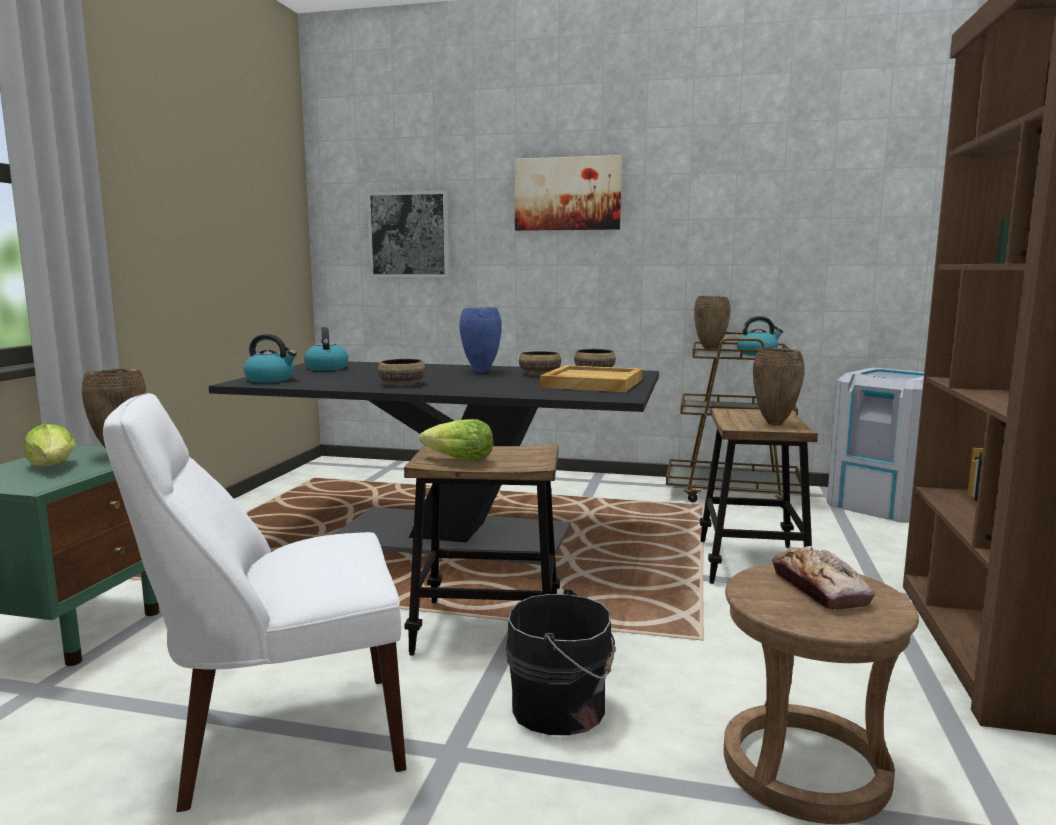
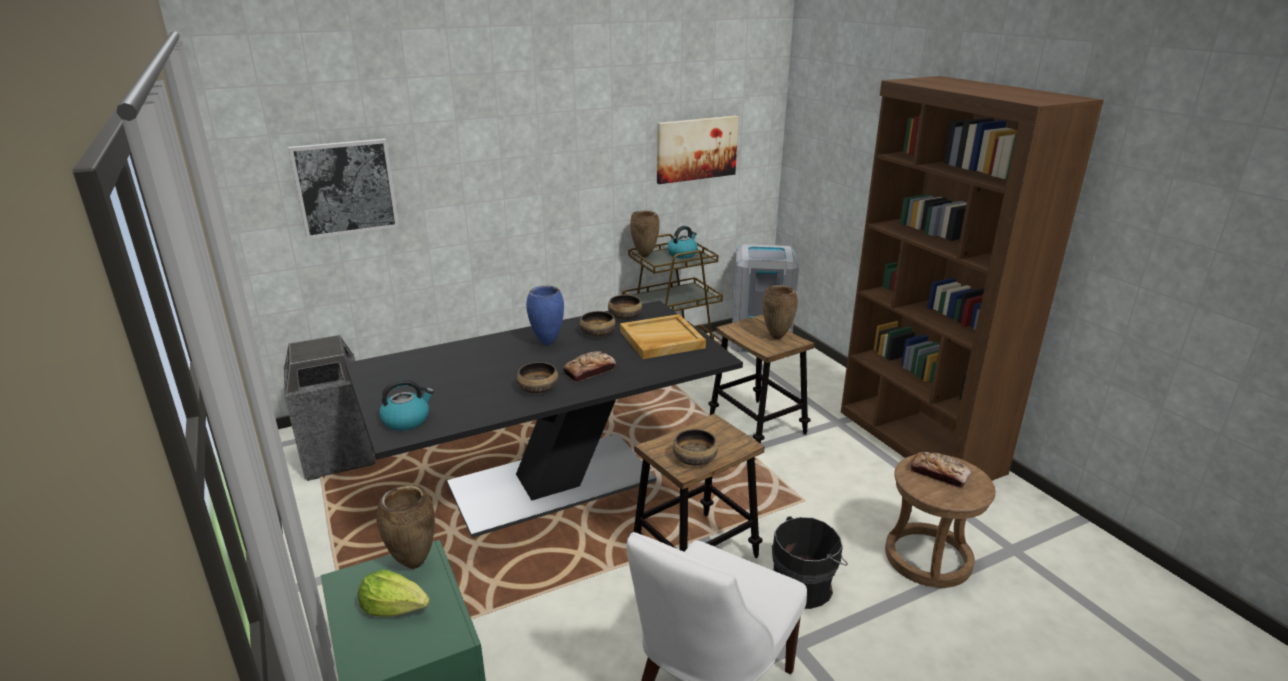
camera: 40 degrees left, 15 degrees up
(326, 368) = (400, 378): kettle -> none
(334, 478) = (339, 457): none -> trash can
(459, 460) = (695, 459): lettuce -> bowl
(470, 385) = (589, 371): none -> bread
(567, 194) = (509, 133): picture -> picture (696, 149)

